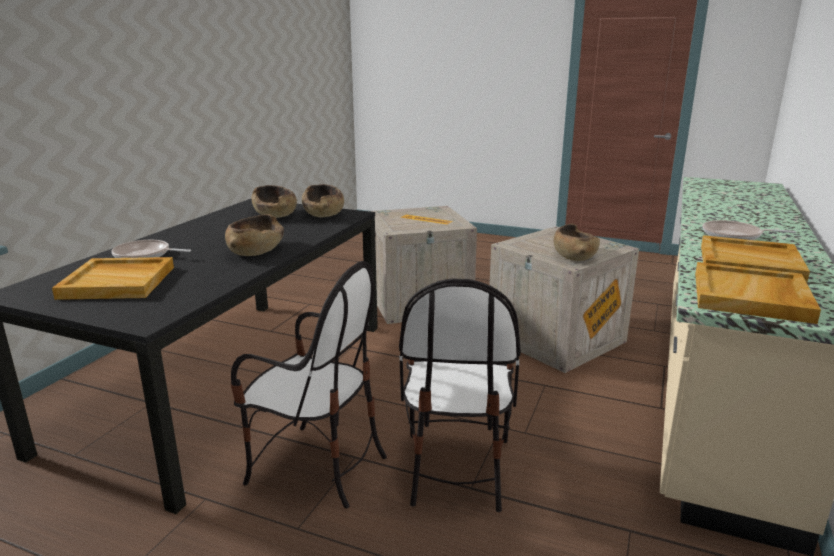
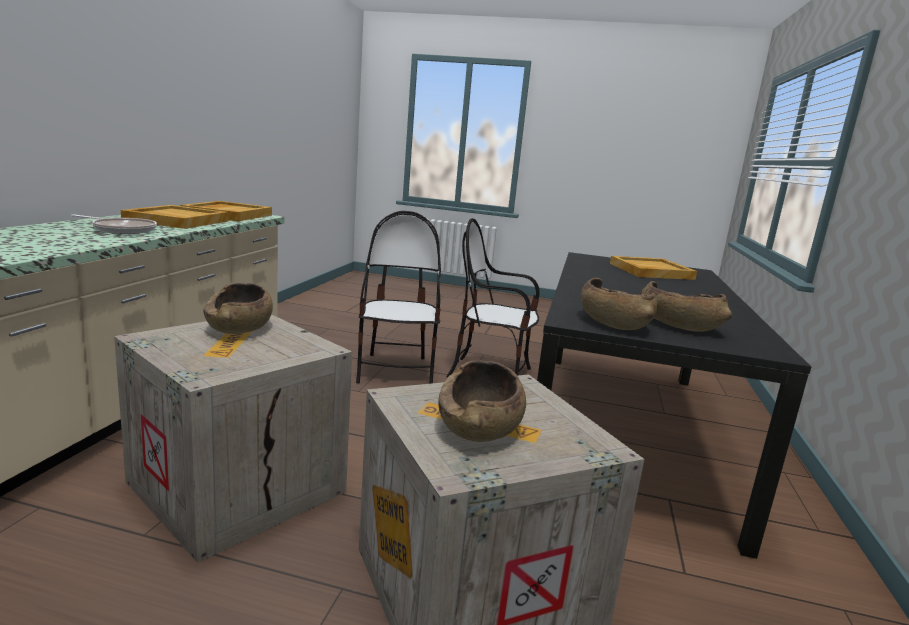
camera: 170 degrees right, 5 degrees down
(145, 255) = (687, 286): frying pan -> none
(256, 250) = (602, 284): brown bowl -> brown bowl (480, 427)

